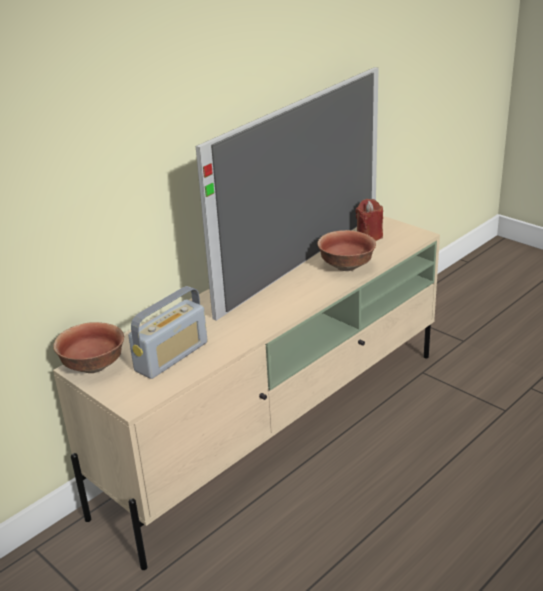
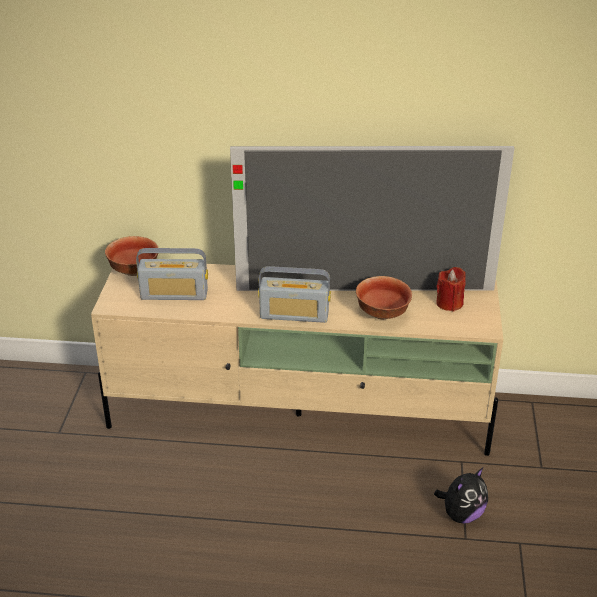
camera: 50 degrees right, 5 degrees up
(294, 305) = (294, 315): none -> radio
(478, 400) = (461, 514): none -> plush toy

